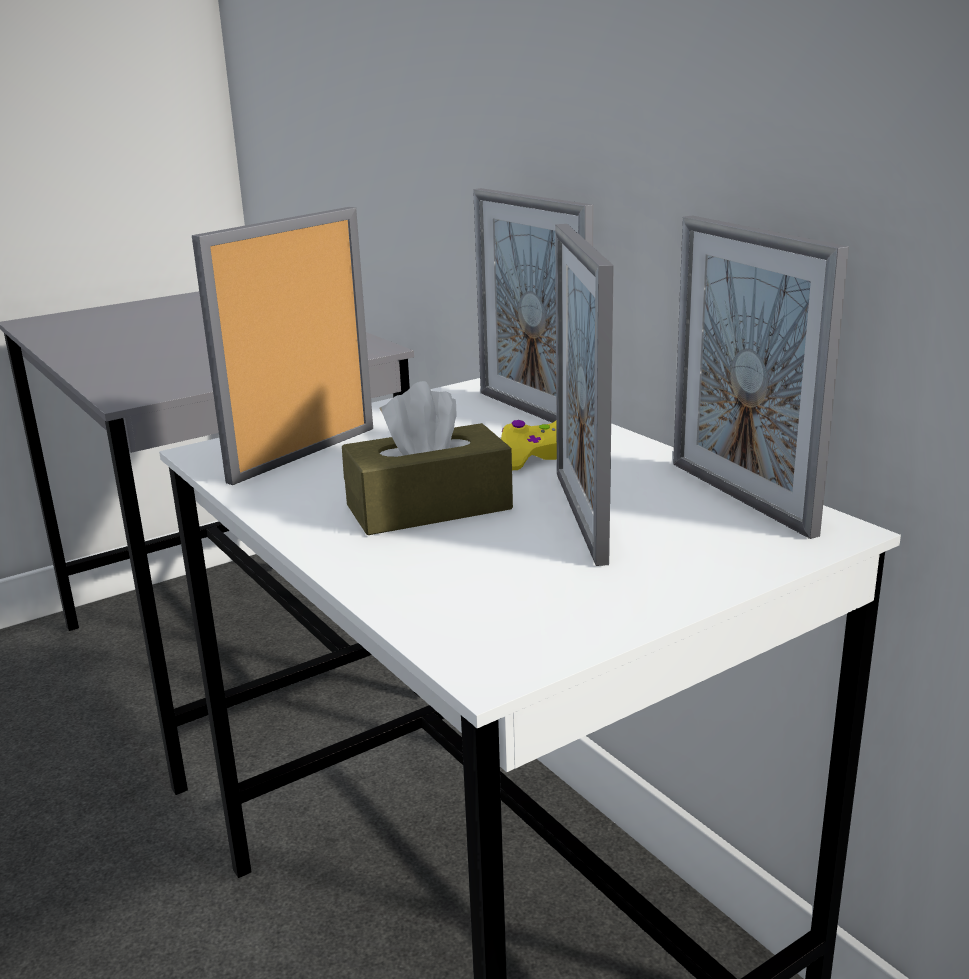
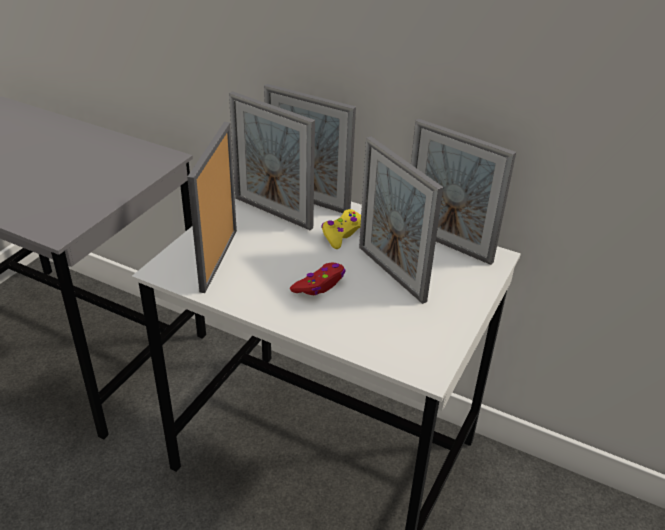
camera: 30 degrees left, 15 degrees up
(429, 507) = (319, 284): brown tissue box -> red game controller
(457, 417) = (273, 212): none -> picture frame

